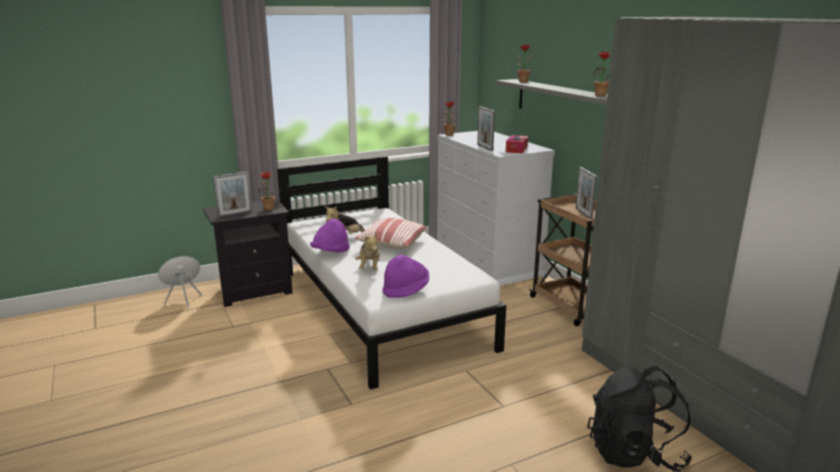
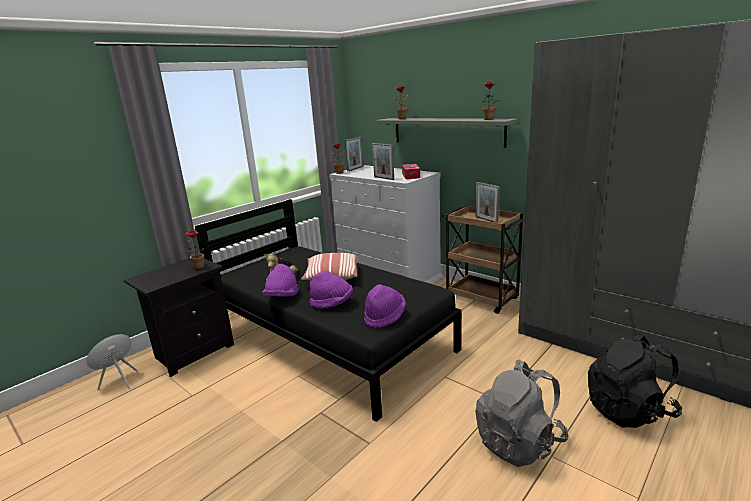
camera: 20 degrees left, 0 degrees up
(235, 214) = (166, 279): picture frame -> picture frame (355, 169)
(369, 268) = (332, 303): plush toy -> purple hat
(381, 308) = (330, 338): white bed -> black bed
(489, 444) = (519, 442): none -> grey backpack

